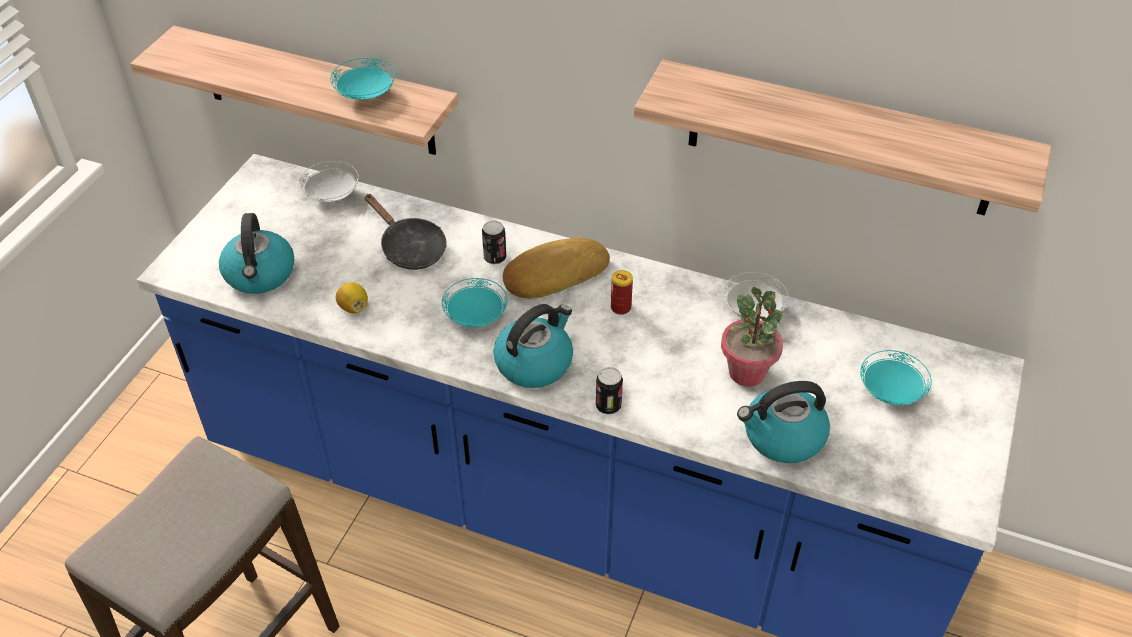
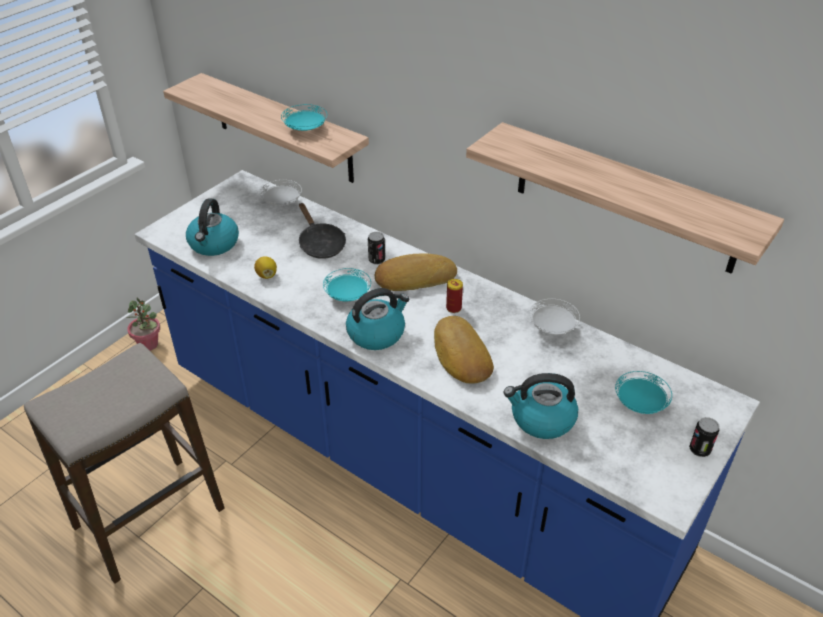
camera: 15 degrees right, 5 degrees down
(608, 406) = (418, 372): can -> can (699, 450)
(653, 372) = (460, 355): none -> bread
(747, 372) = (531, 369): potted plant -> potted plant (149, 344)

